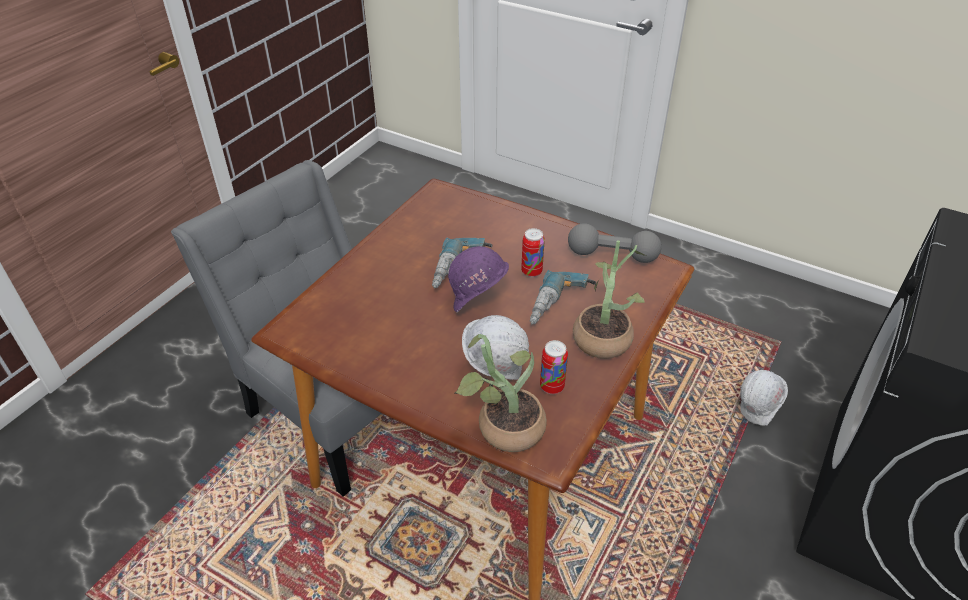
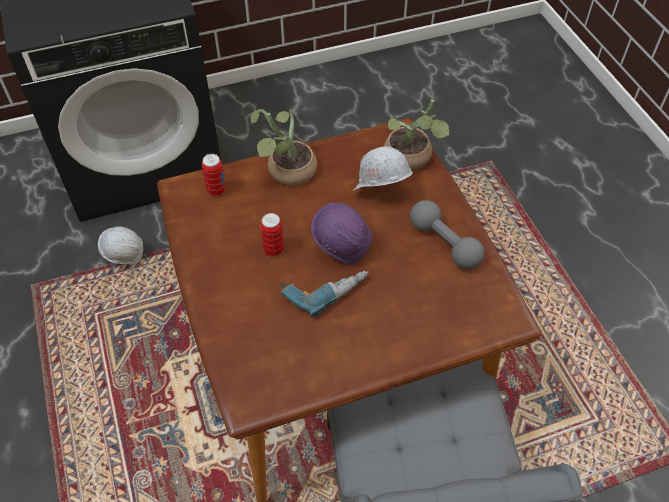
camera: 140 degrees left, 10 degrees up
(552, 387) = (358, 163): can -> can (216, 190)
(560, 306) = (288, 209): power drill -> none
(612, 255) = (198, 224): grey dumbbell -> grey dumbbell (444, 243)

